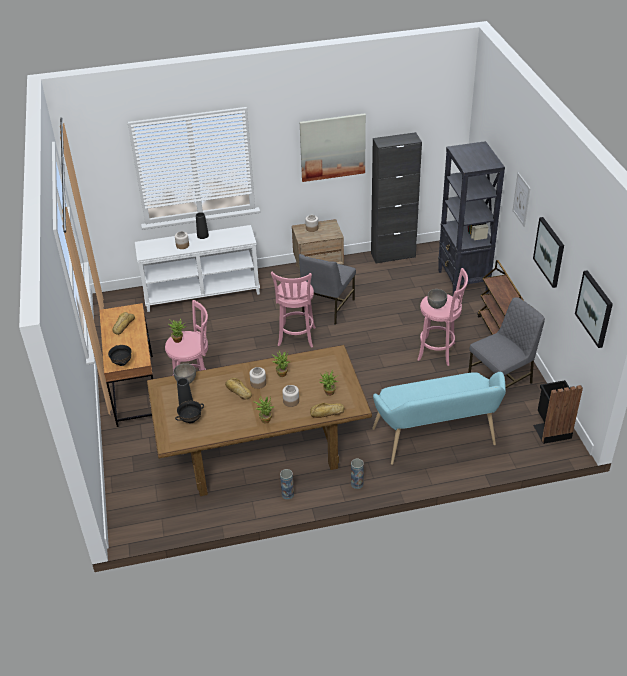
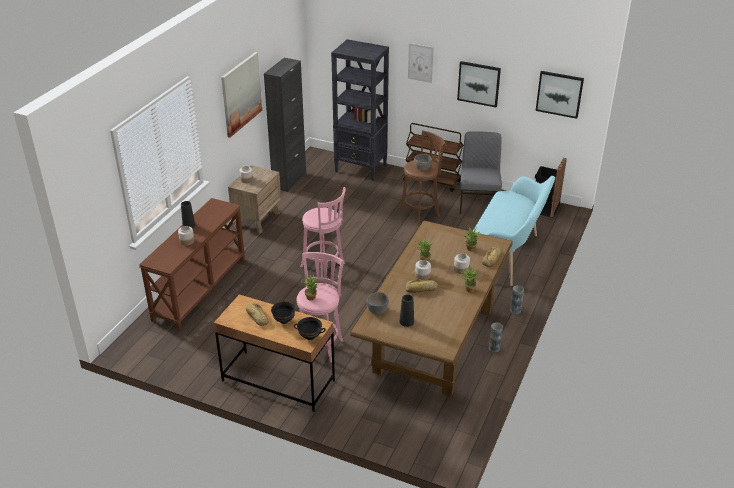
camera: 55 degrees left, 5 degrees down
(190, 420) = (429, 327): black bowl -> black bowl (284, 320)
(202, 293) = (199, 288): white console table -> brown console table
(327, 307) = (308, 236): grey chair -> none
(439, 352) = (421, 213): pink stool -> brown stool

